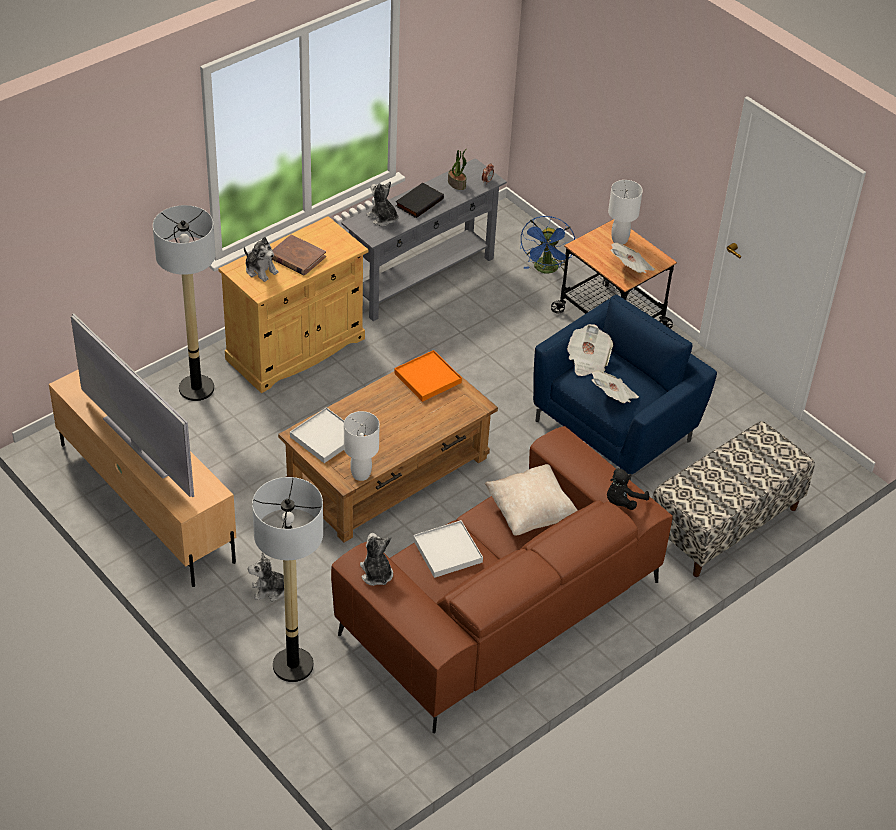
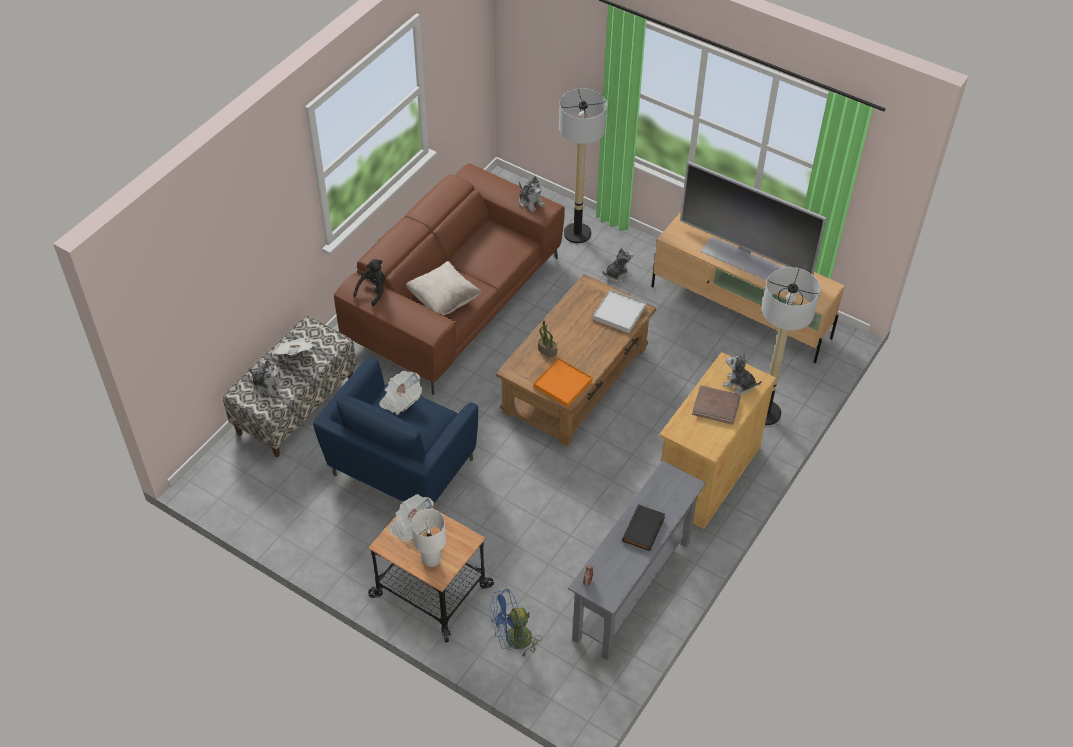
camera: 165 degrees right, 5 degrees up
(361, 474) = (578, 291): white table lamp -> none
(383, 218) = (669, 498): plush toy -> plush toy (267, 385)
(447, 551) = (494, 258): white tray -> none
(457, 184) = (617, 567): potted plant -> potted plant (547, 350)
(546, 270) = (513, 640): blue fan -> blue fan turned 105 degrees counterclockwise
(587, 360) = (431, 430): newspaper -> newspaper (295, 353)

